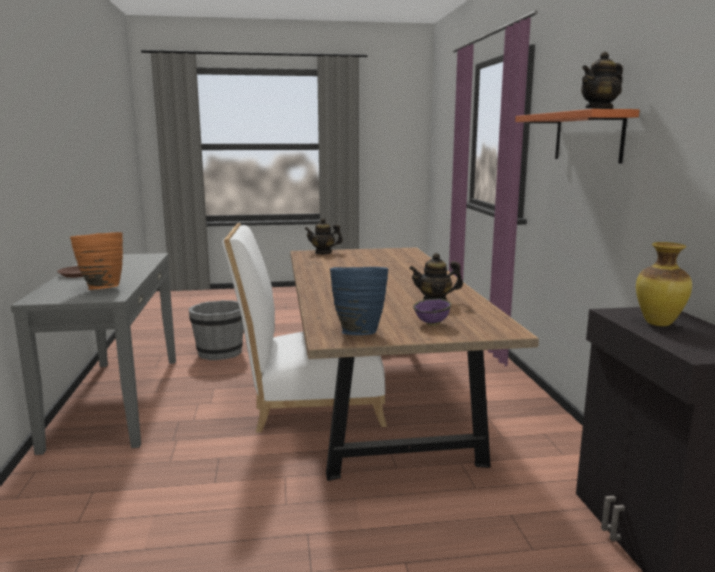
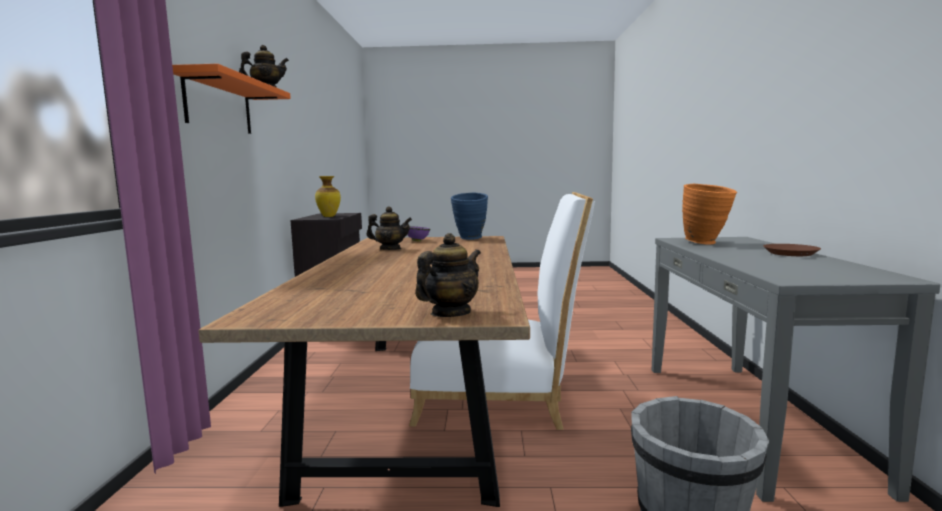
camera: 170 degrees left, 5 degrees down
(323, 252) = (450, 313): teapot -> teapot turned 60 degrees counterclockwise

